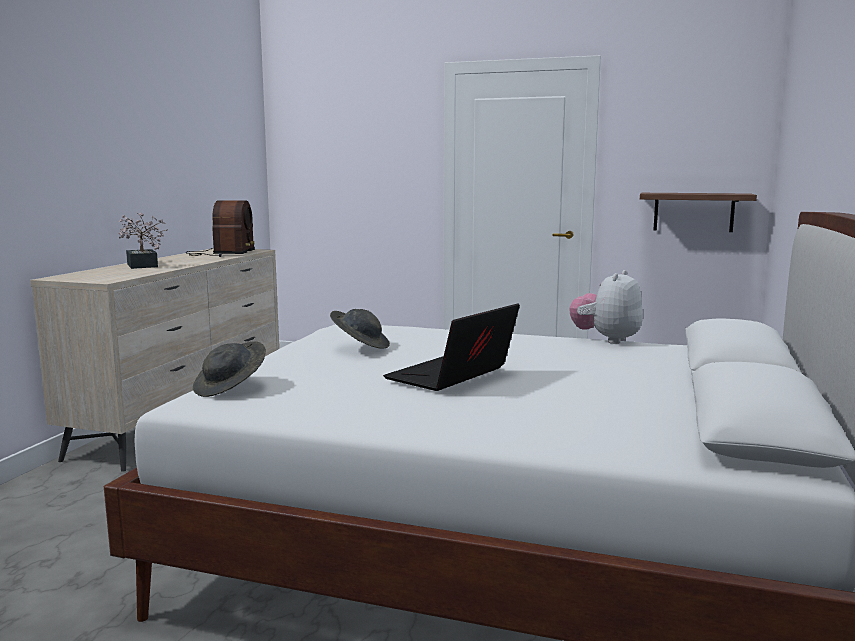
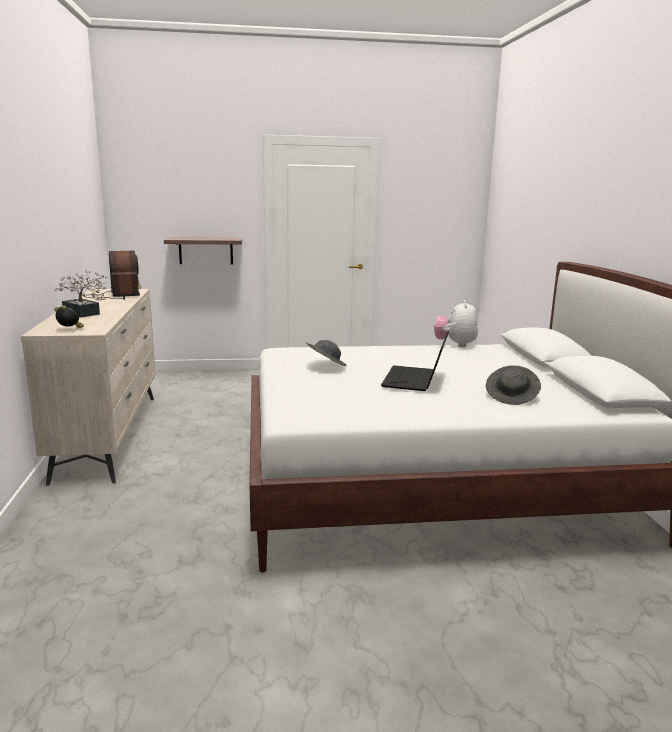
camera: 25 degrees left, 5 degrees up
(88, 277) = (70, 330): none -> alarm clock
(230, 388) = (297, 406): grey hat -> grey hat (512, 397)
(693, 212) = (440, 249): shelf -> shelf (206, 250)

